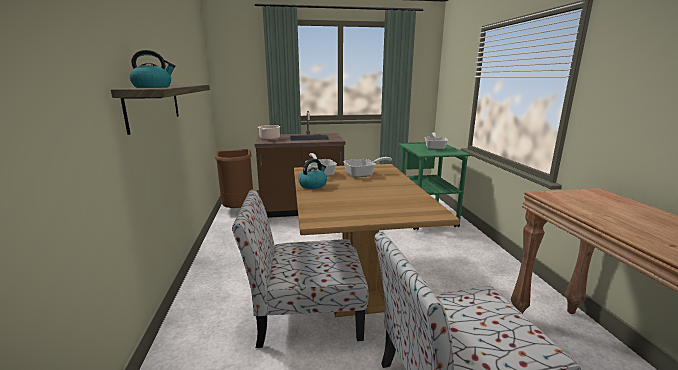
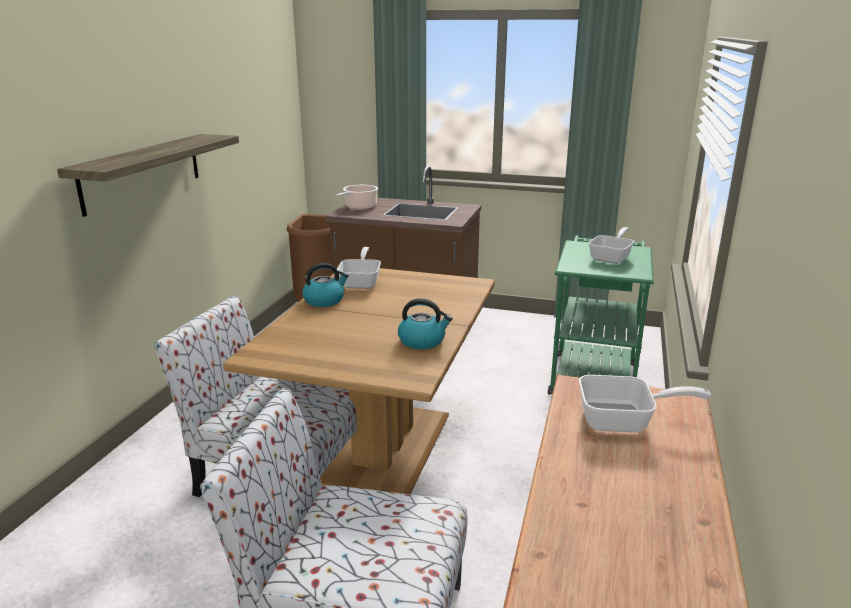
camera: 25 degrees right, 5 degrees up
(153, 87) = (119, 159): kettle -> kettle (422, 341)
(363, 174) = (418, 293): frying pan -> frying pan (624, 421)

